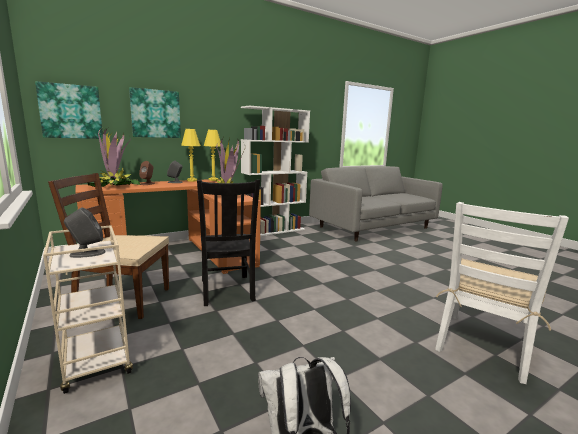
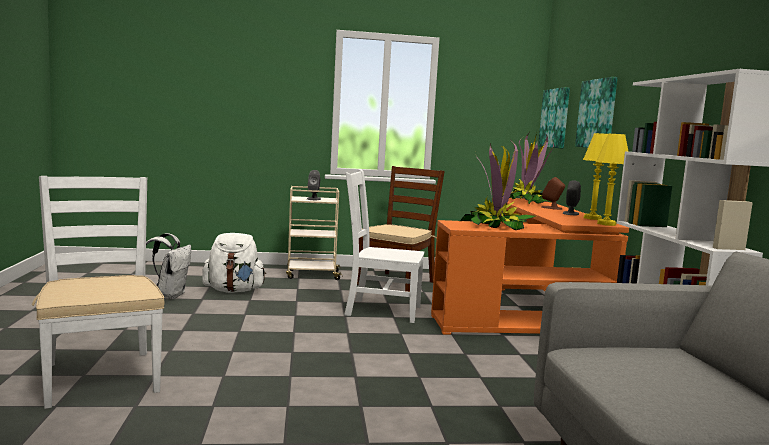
camera: 115 degrees right, 5 degrees down
(226, 393) = (234, 290): none -> white backpack
(227, 291) = (380, 310): black chair -> white chair

